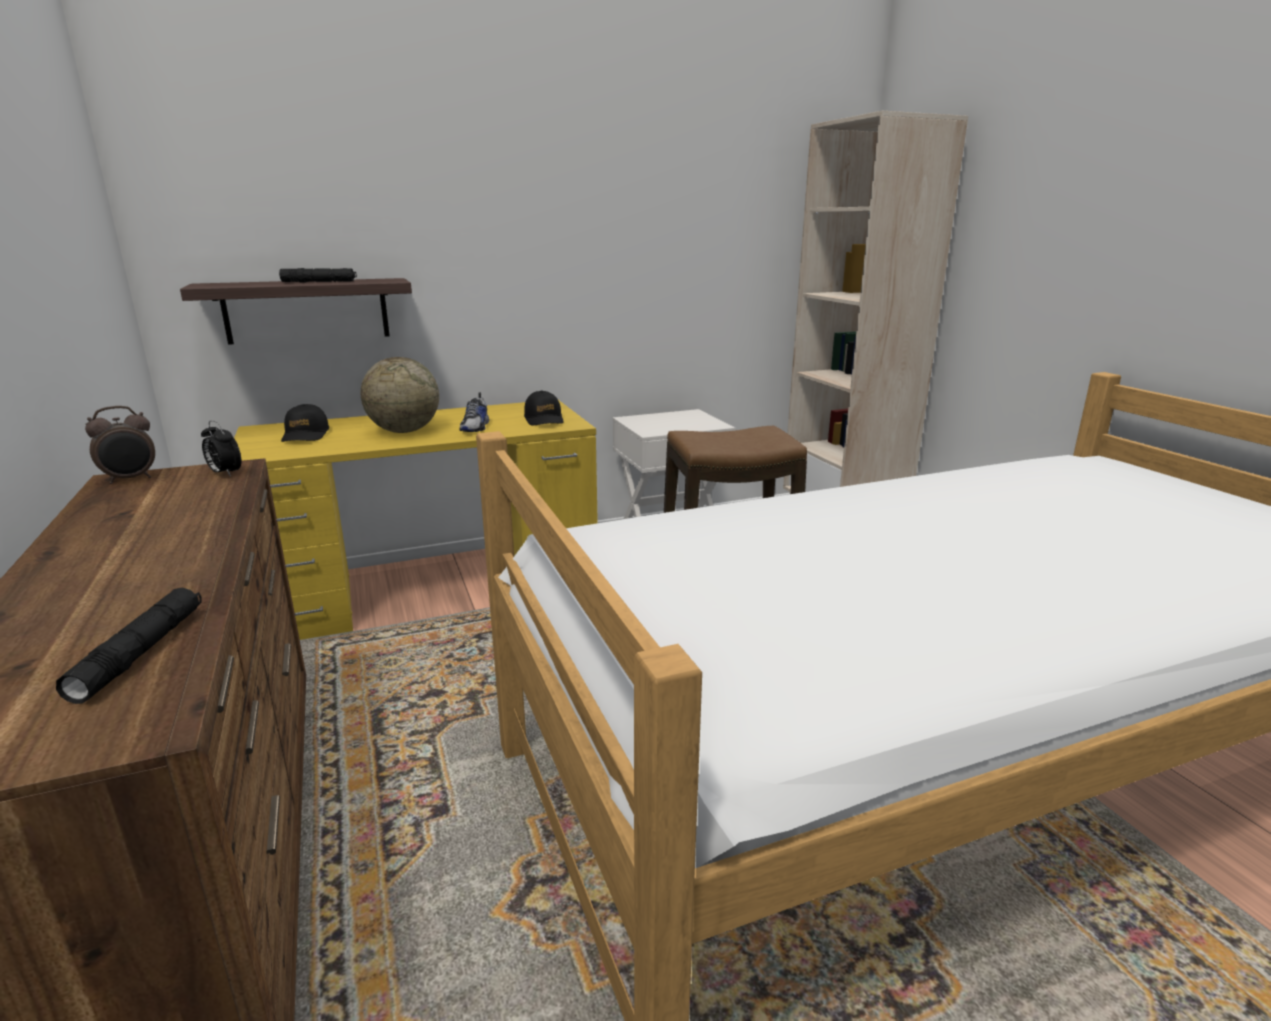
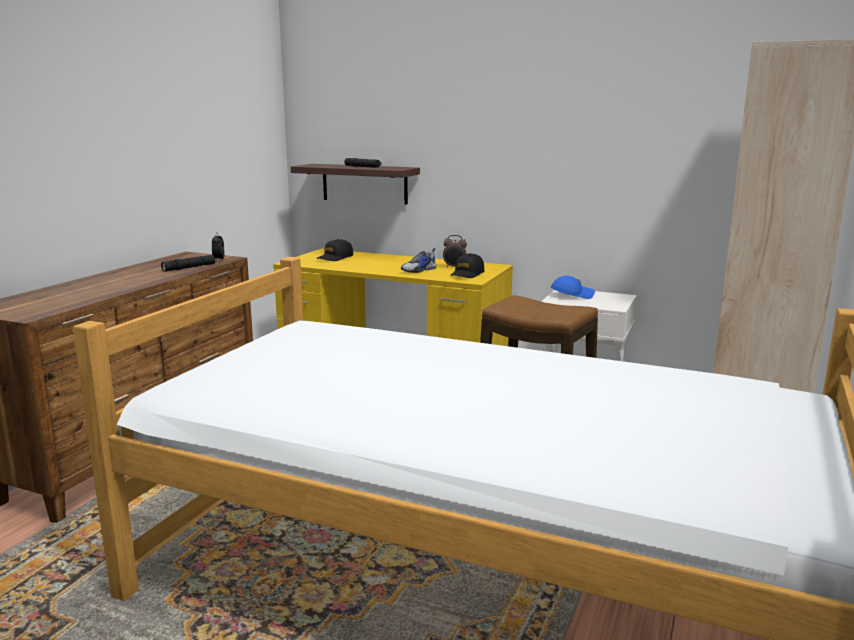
camera: 45 degrees right, 5 degrees down
(131, 479) = (189, 255): alarm clock -> alarm clock (454, 267)
(140, 652) = (66, 301): black flashlight -> black flashlight (190, 267)
(404, 431) = (380, 265): globe -> none
(650, 422) = (572, 295): none -> blue cap

